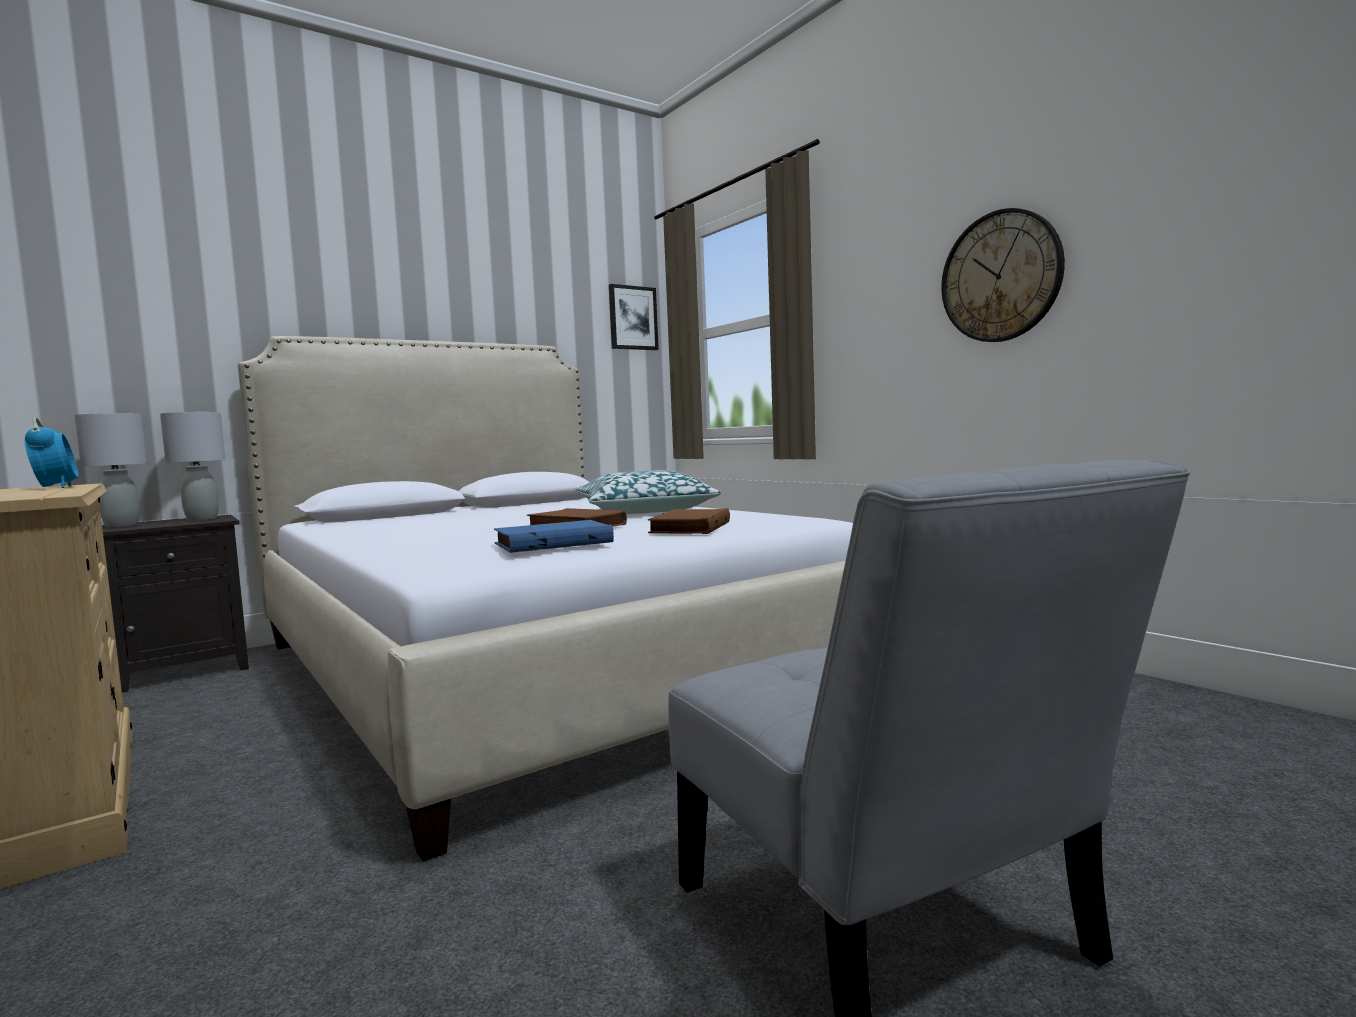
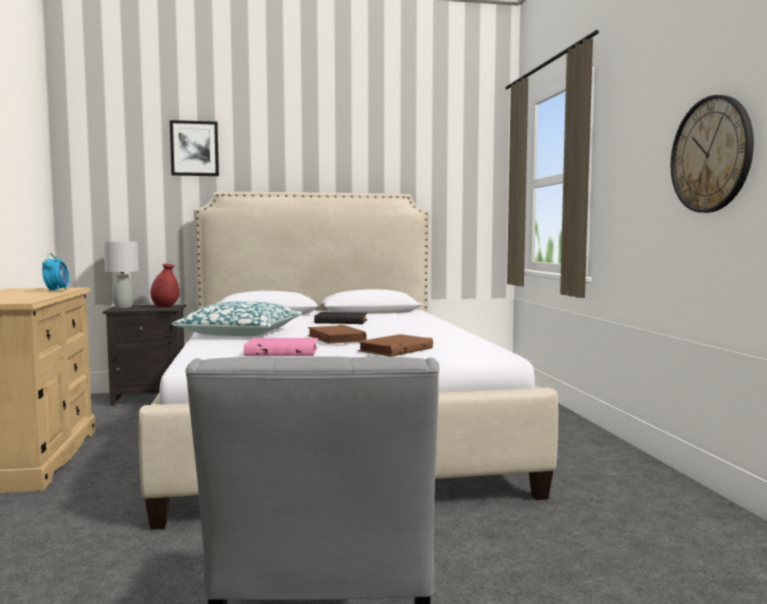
camera: 25 degrees right, 0 degrees up
(202, 519) = (165, 306): grey table lamp -> red vase
(523, 512) = (342, 321): none -> black book
(553, 543) = (283, 351): blue book -> pink book
(632, 318) = (482, 169): picture -> picture (194, 148)
(645, 511) = (414, 330): pillow -> pillow (240, 333)

